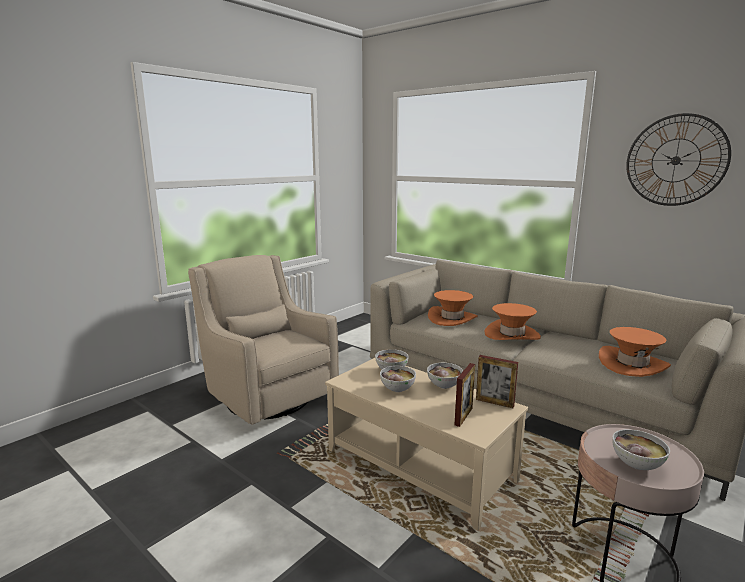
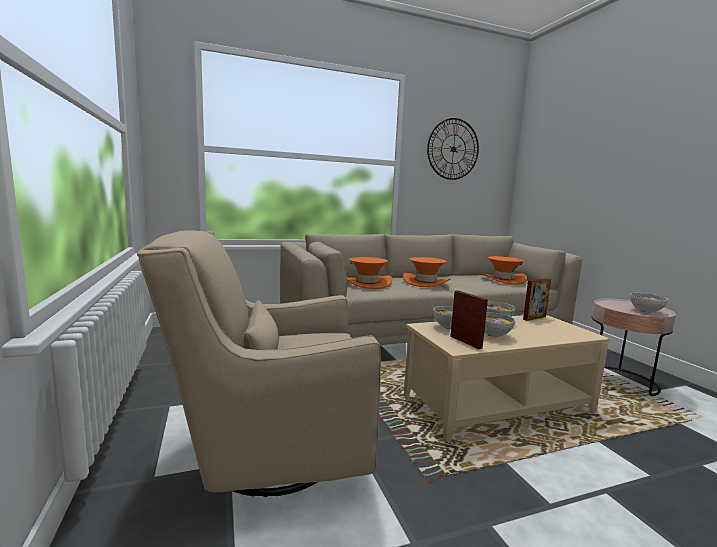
camera: 60 degrees left, 5 degrees down
(463, 416) = (556, 330): picture frame -> picture frame (465, 342)

